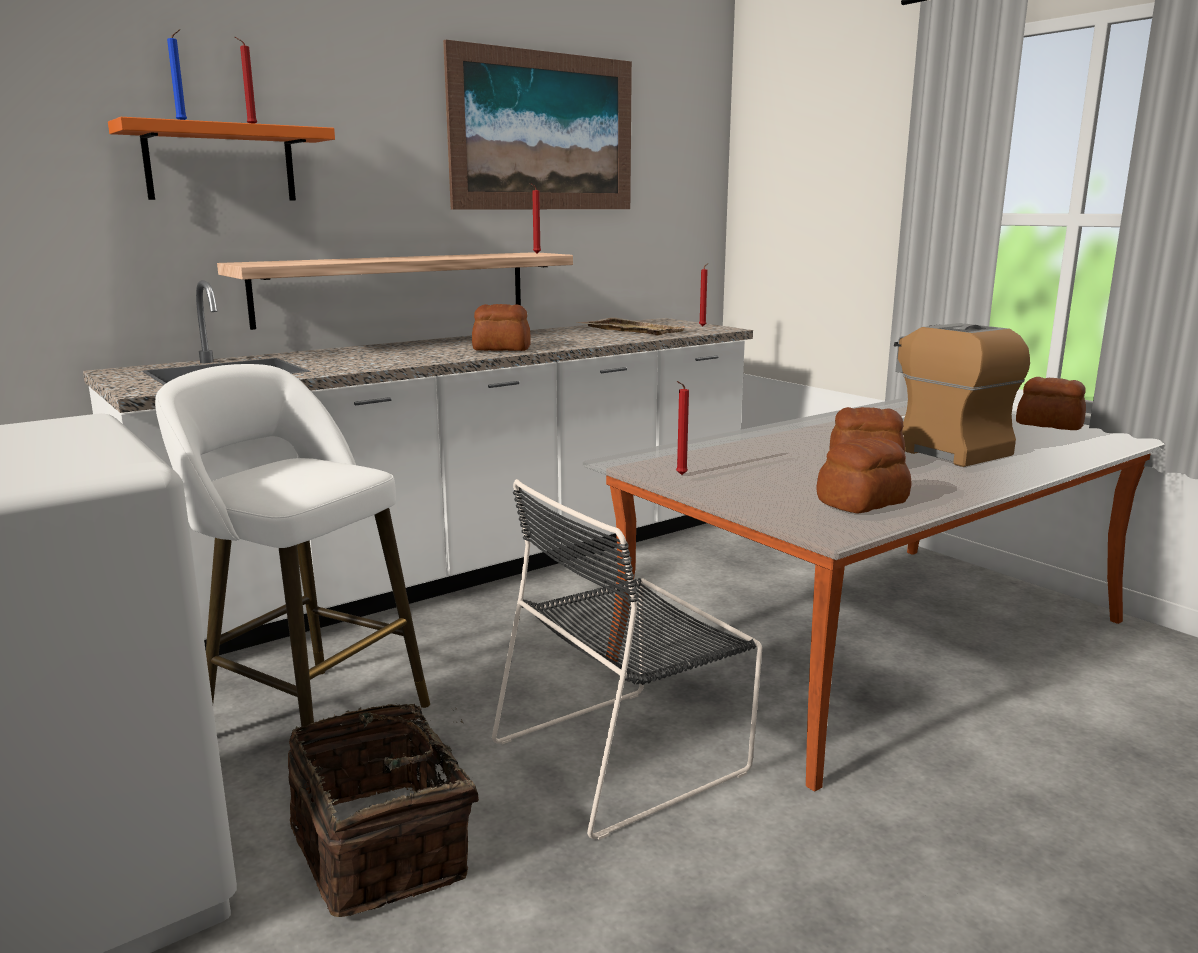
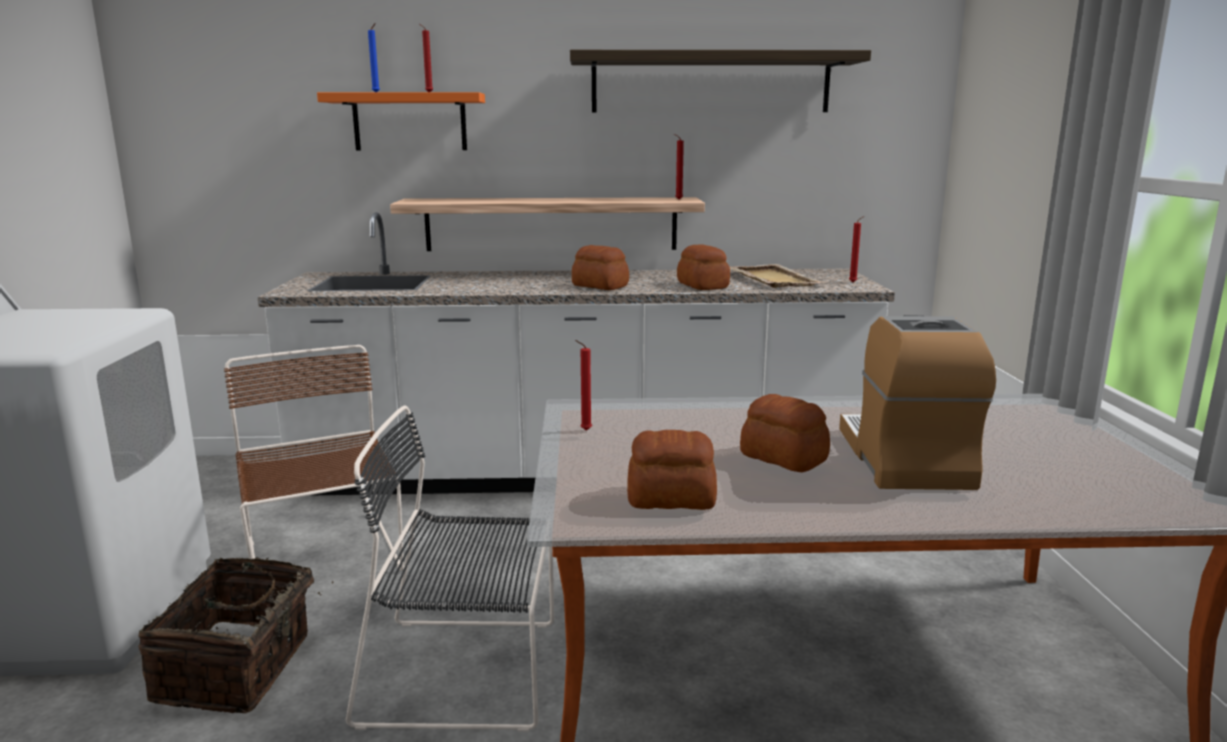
camera: 35 degrees right, 0 degrees up
(308, 719) = (324, 558): white stool -> brown chair
(543, 132) = (710, 84): picture -> shelf
(1048, 424) = (1138, 463): bread -> bread (703, 286)

